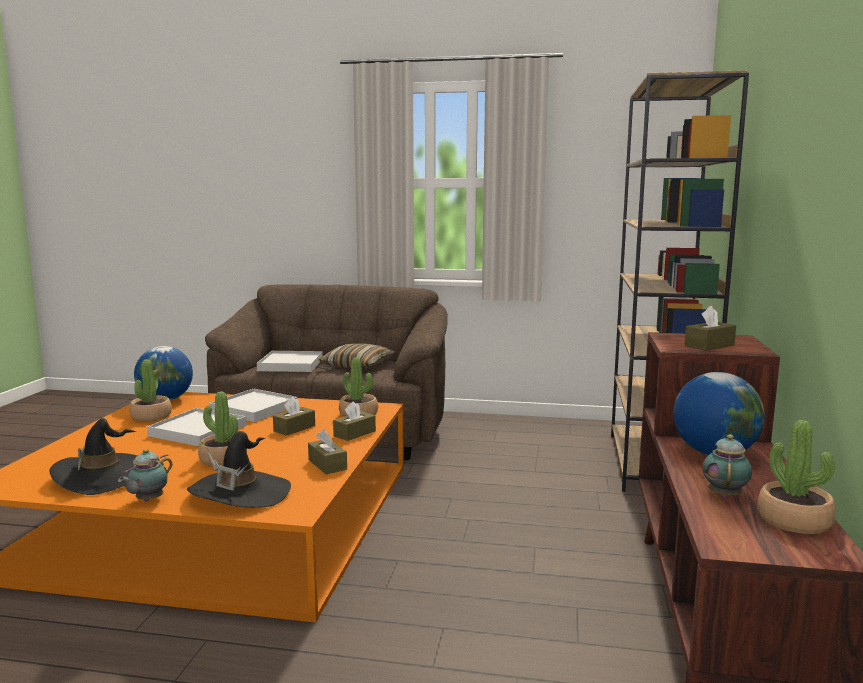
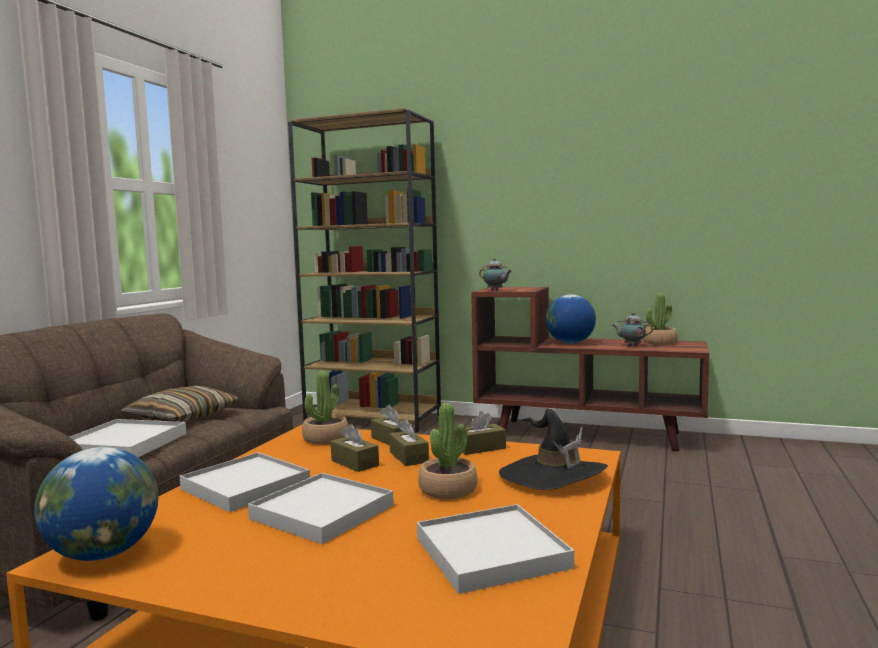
camera: 80 degrees left, 5 degrees down
(104, 476) = (491, 552): black hat -> white tray
(148, 500) = (572, 516): teapot -> teapot (495, 290)
(151, 416) = (207, 555): potted plant -> none
(709, 345) = (518, 289): brown tissue box -> brown tissue box (408, 457)

